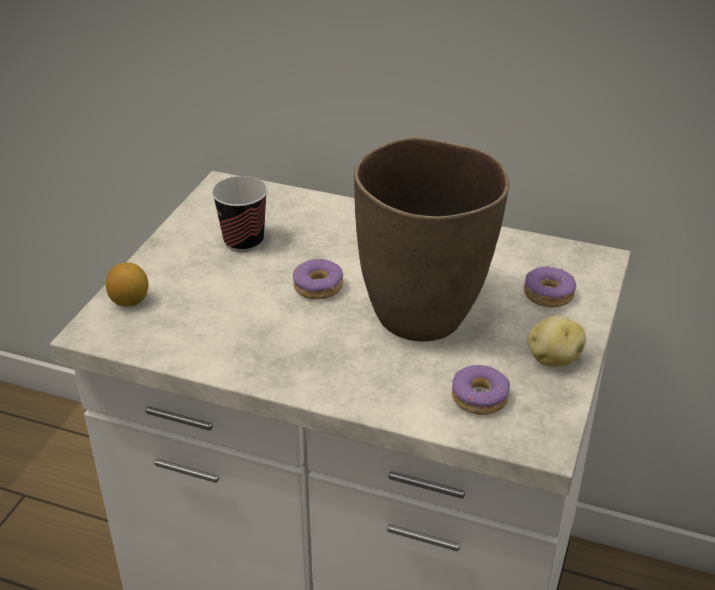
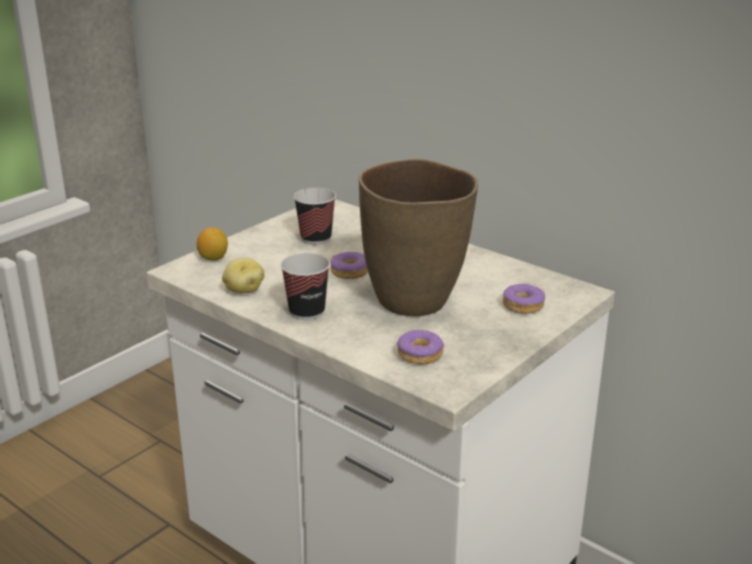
camera: 20 degrees right, 10 degrees down
(304, 363) = (307, 312): none -> cup
(553, 359) = (495, 343): potato -> potato (243, 290)

